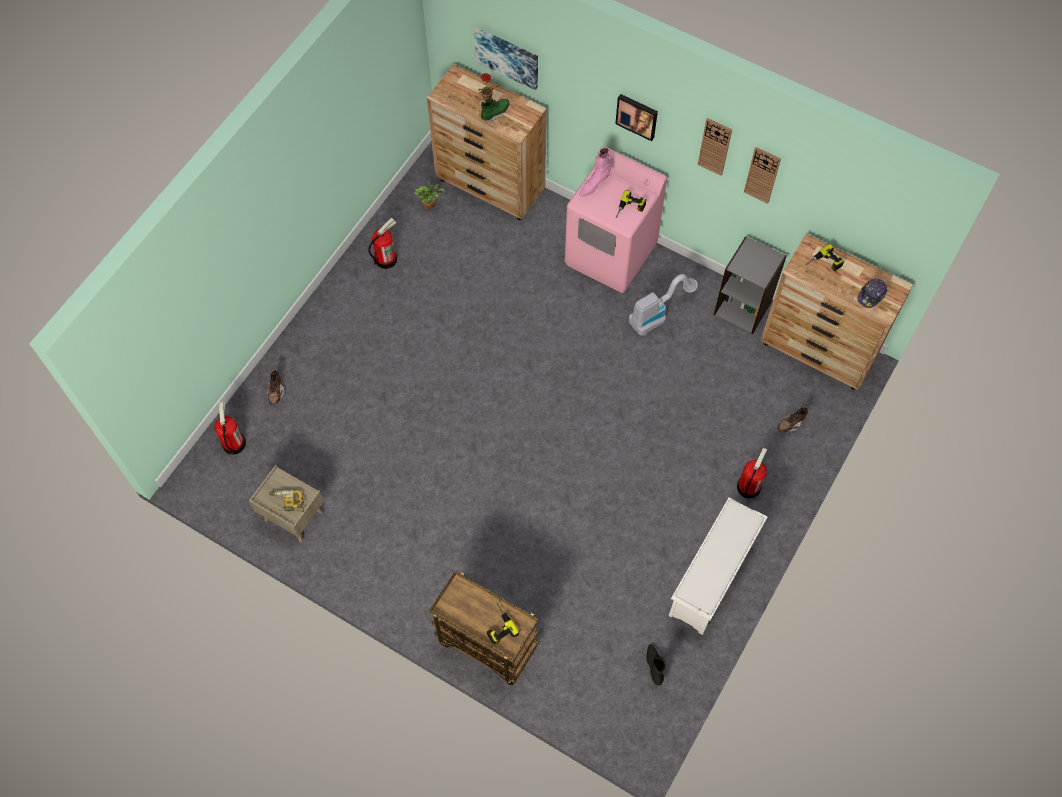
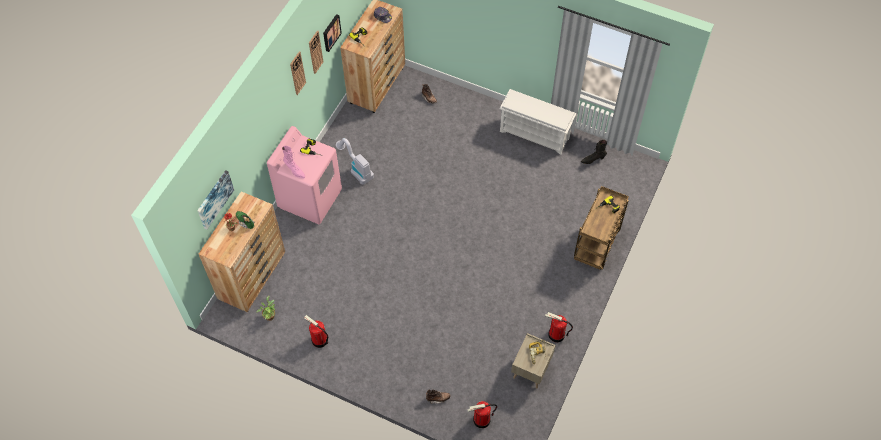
camera: 95 degrees left, 5 degrees down
(637, 116) = (269, 118): picture -> picture (331, 32)
(743, 308) = (348, 124): grey bookcase -> none
(748, 486) = (473, 118): fire extinguisher -> fire extinguisher (556, 335)

